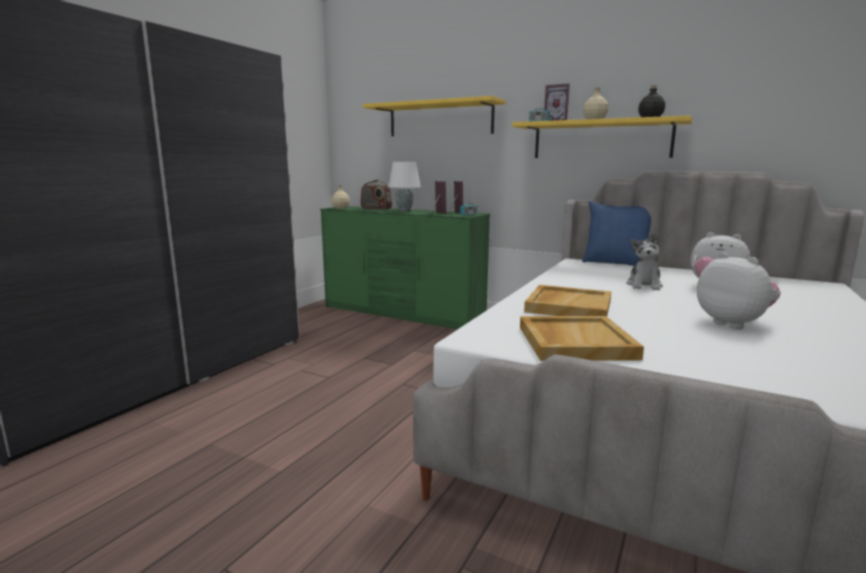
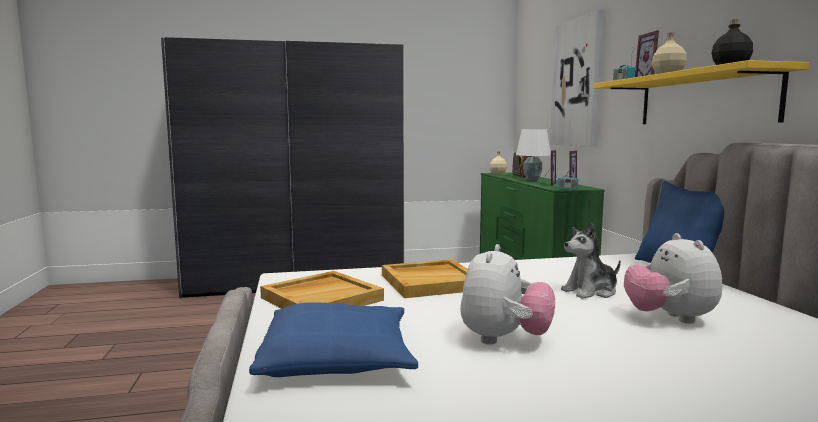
camera: 50 degrees right, 5 degrees down
(440, 119) = (577, 83): yellow shelf -> picture
(751, 369) = (338, 358): none -> blue pillow

